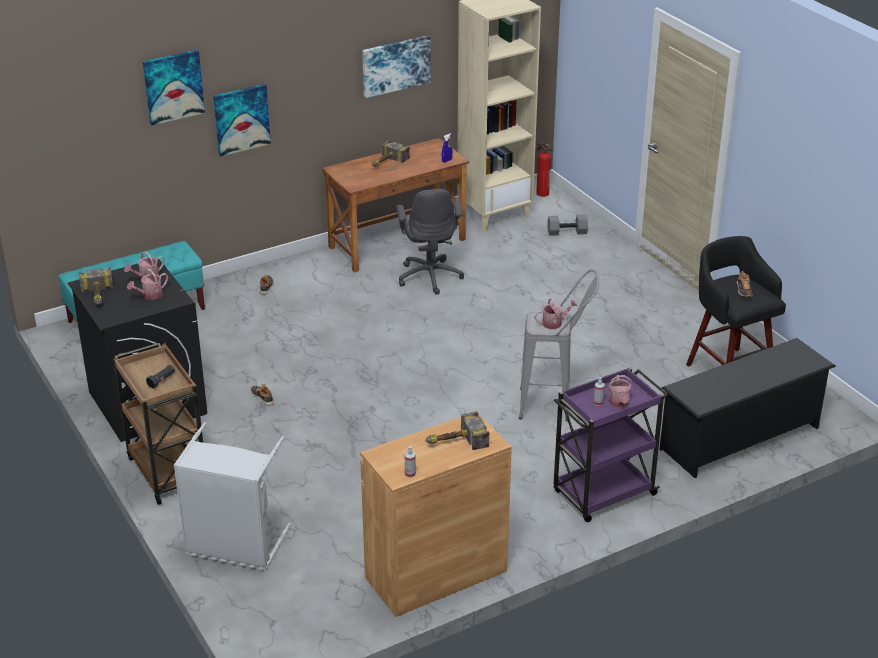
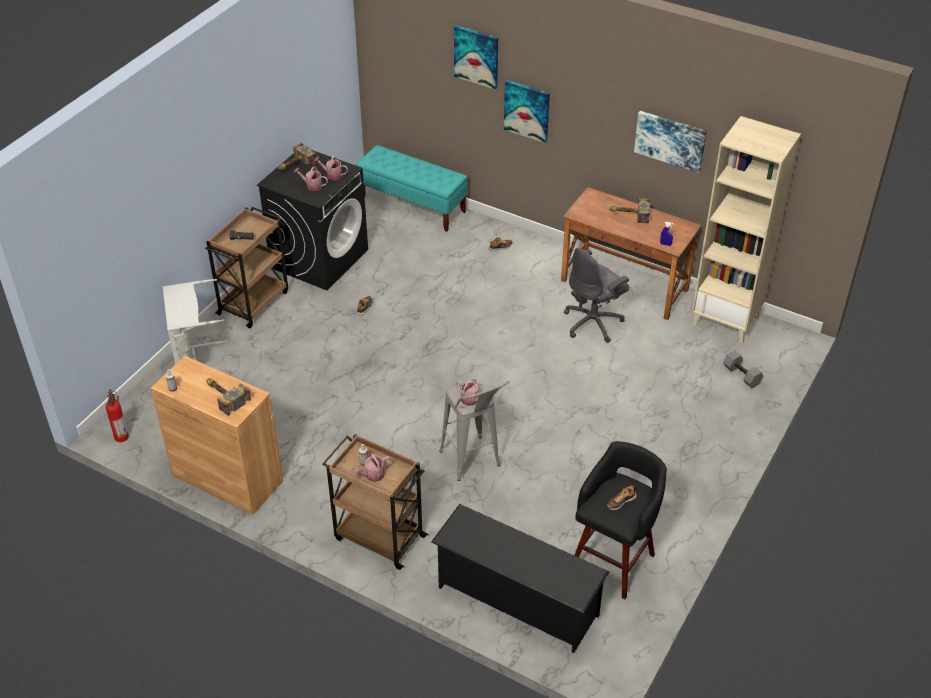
camera: 60 degrees right, 10 degrees up
(541, 193) = (791, 334): fire extinguisher -> fire extinguisher (121, 436)
(603, 494) = (378, 537): purple cart -> brown cart

